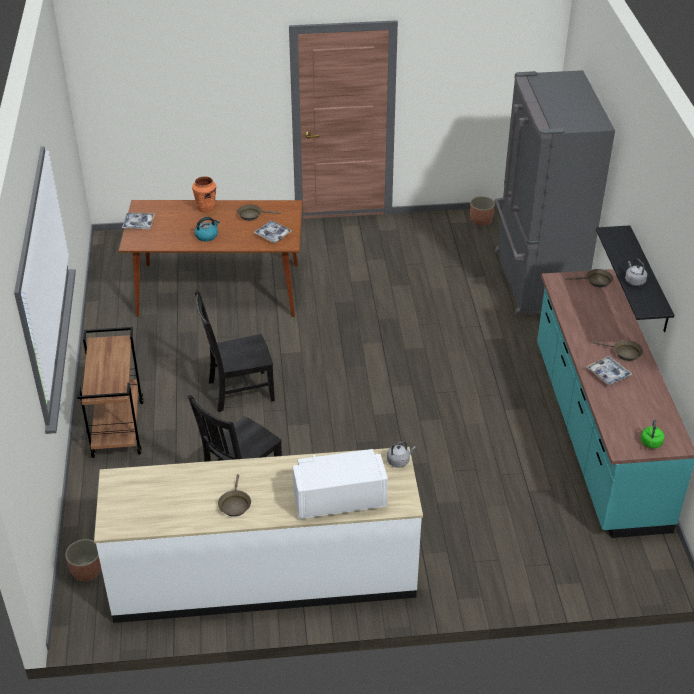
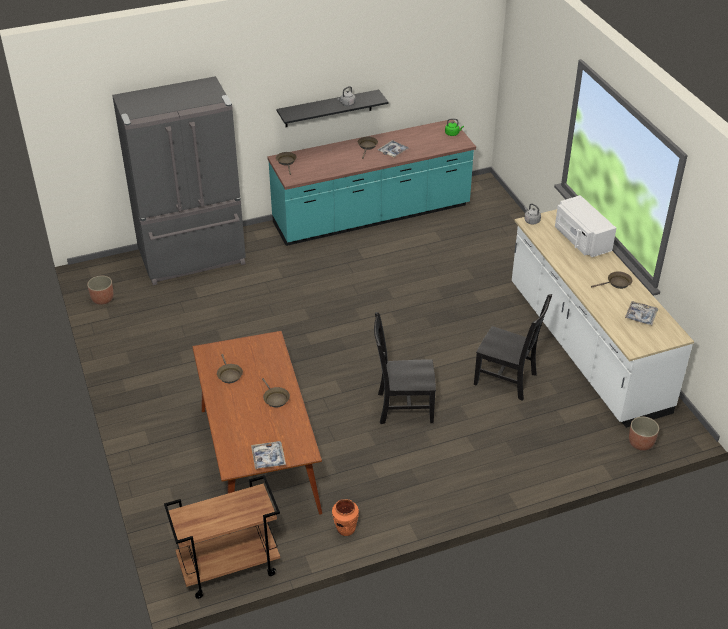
camera: 105 degrees left, 0 degrees up
(117, 428) = (484, 475): brown cart -> brown cart (228, 568)
(206, 208) = (224, 412): orange vase -> orange vase (345, 529)
(207, 236) = (275, 398): kettle -> brown frying pan
(238, 391) = (403, 407): black chair -> black chair turned 120 degrees clockwise
(273, 235) = (260, 353): tray -> tray (641, 316)

